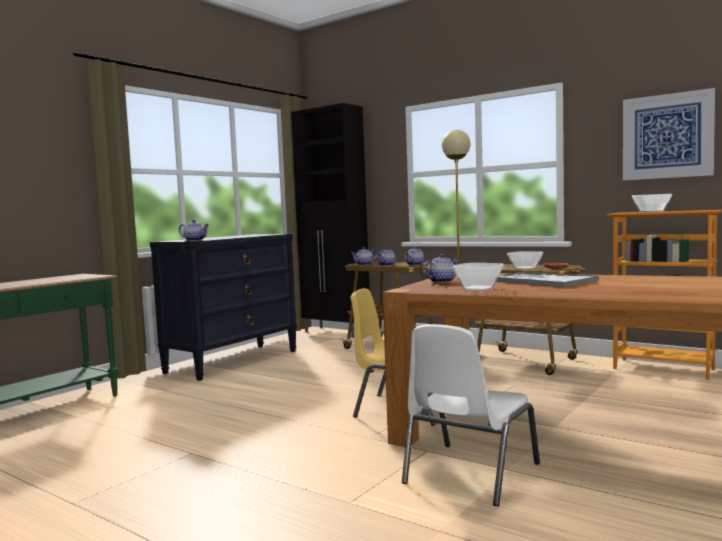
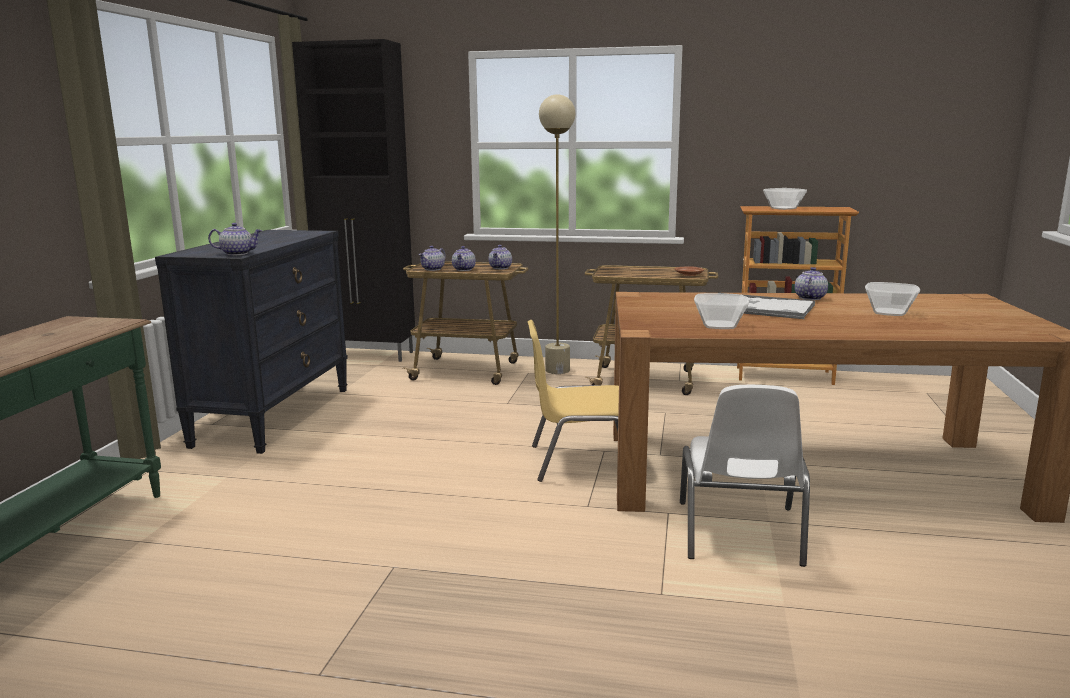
camera: 25 degrees left, 10 degrees up
(441, 281) = (648, 312): teapot -> teapot (809, 298)
(525, 268) = (651, 273): bowl -> bowl (890, 312)
(667, 136) = (797, 122): picture -> none

